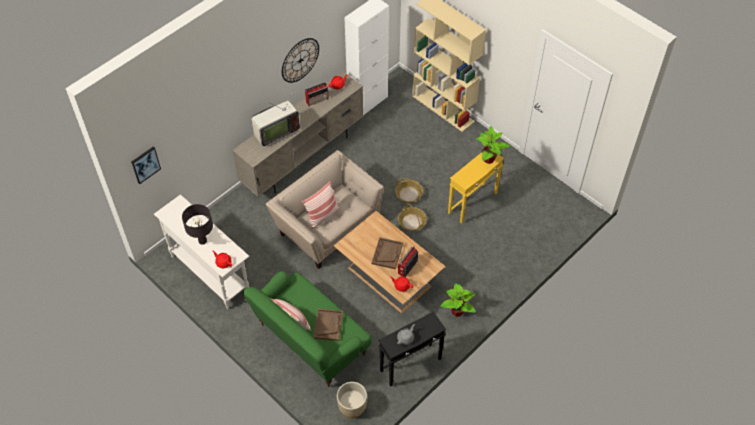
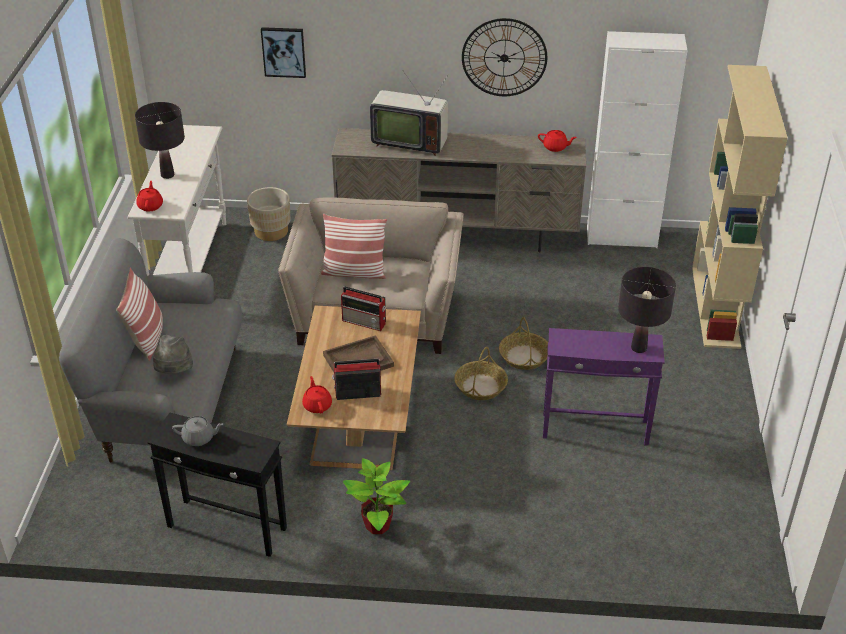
camera: 50 degrees right, 15 degrees down
(145, 164) = (183, 37): picture -> picture (284, 52)
(310, 341) = (170, 403): green sofa -> grey sofa
(317, 100) = (508, 145): radio -> radio (365, 322)
(328, 325) = (174, 372): brown tray -> grey hat
(352, 407) = (95, 506): beige planter -> beige planter (271, 231)
(473, 203) = (595, 429): yellow side table -> purple side table
(489, 159) = (638, 348): potted plant -> black table lamp

